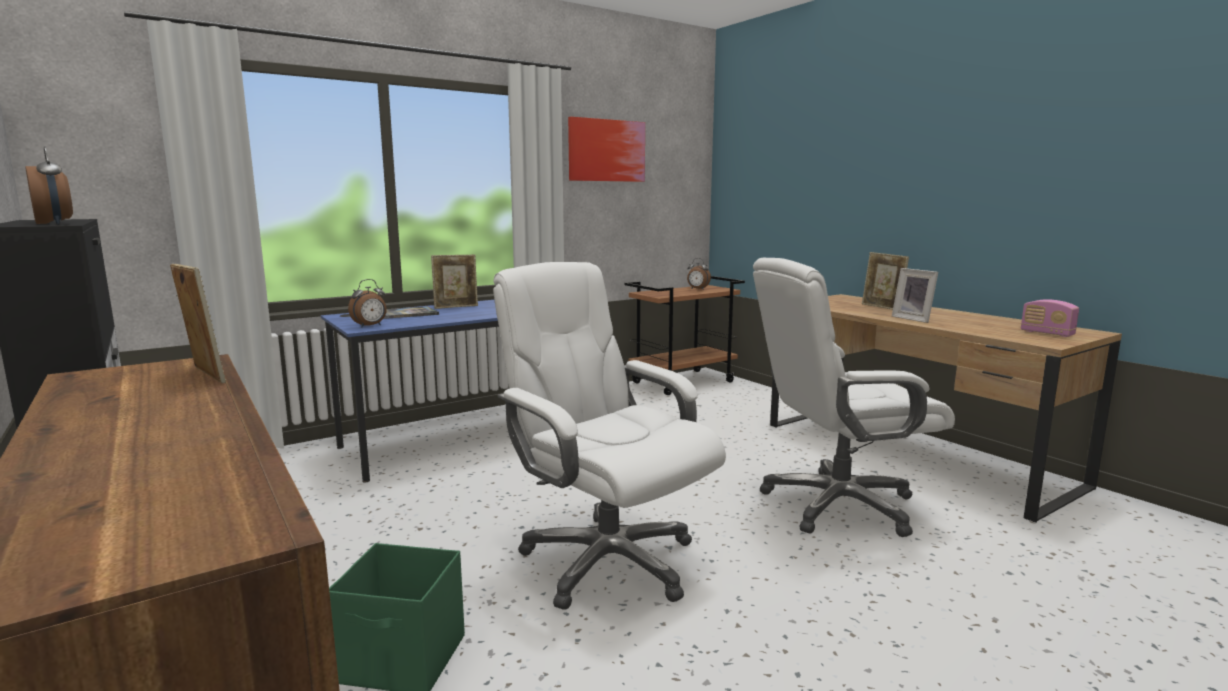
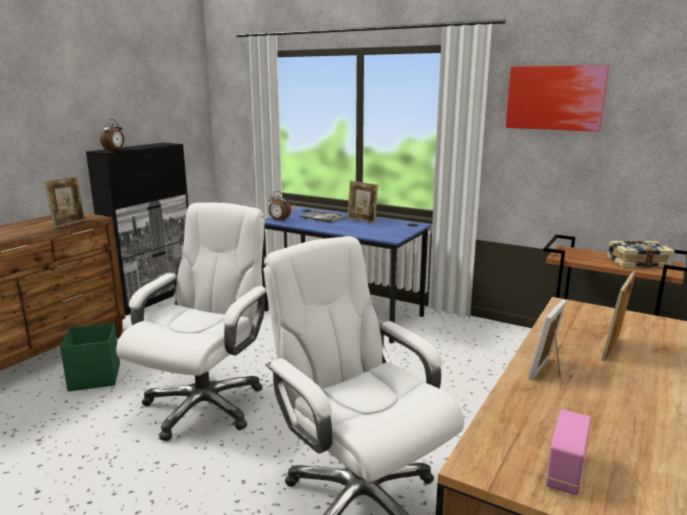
camera: 65 degrees right, 5 degrees up
(697, 289) = (637, 262): alarm clock -> book

